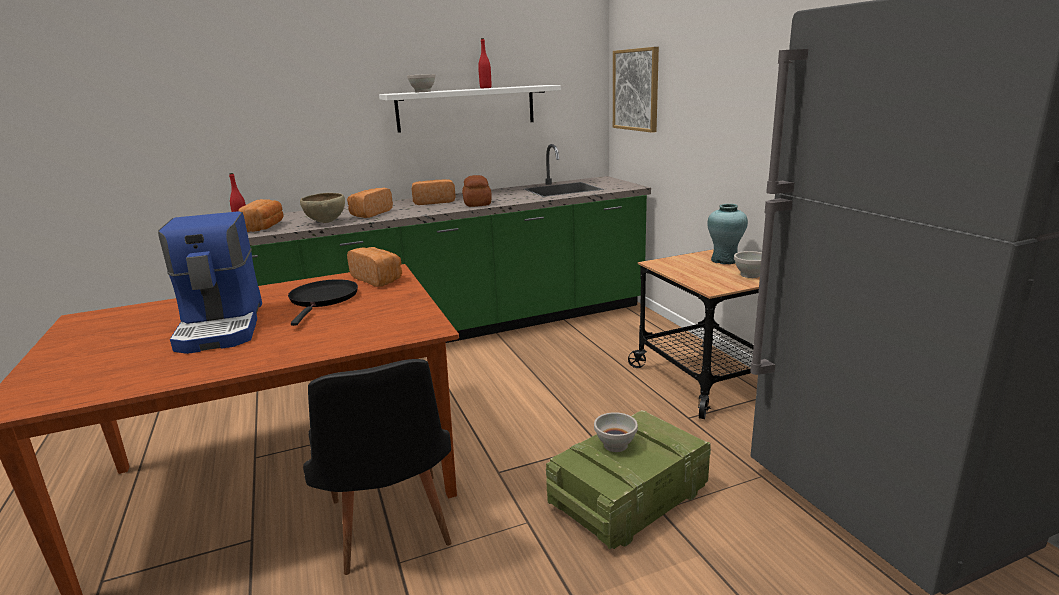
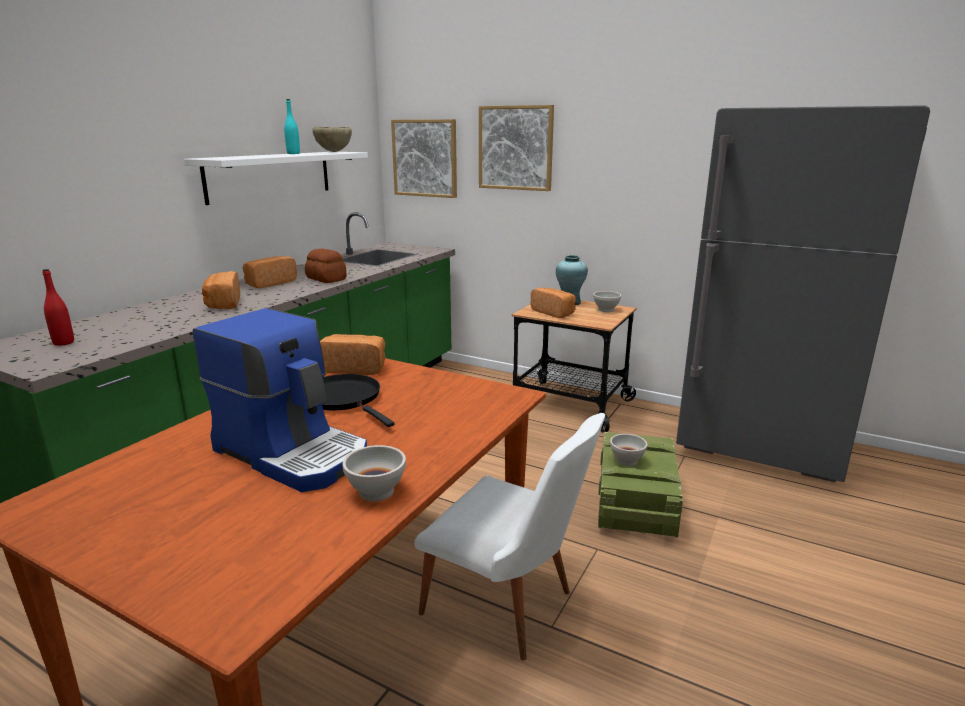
camera: 40 degrees left, 0 degrees up
(265, 227) = (109, 338): bread -> bread (554, 312)
(326, 222) = (189, 320): brown bowl -> brown bowl (333, 152)
(391, 531) = (509, 609): black chair -> white chair
(423, 92) = (248, 157): white bowl -> white bowl (377, 491)
(485, 88) = (293, 153): red bottle -> turquoise bottle
(702, 76) = (515, 148): none -> picture

